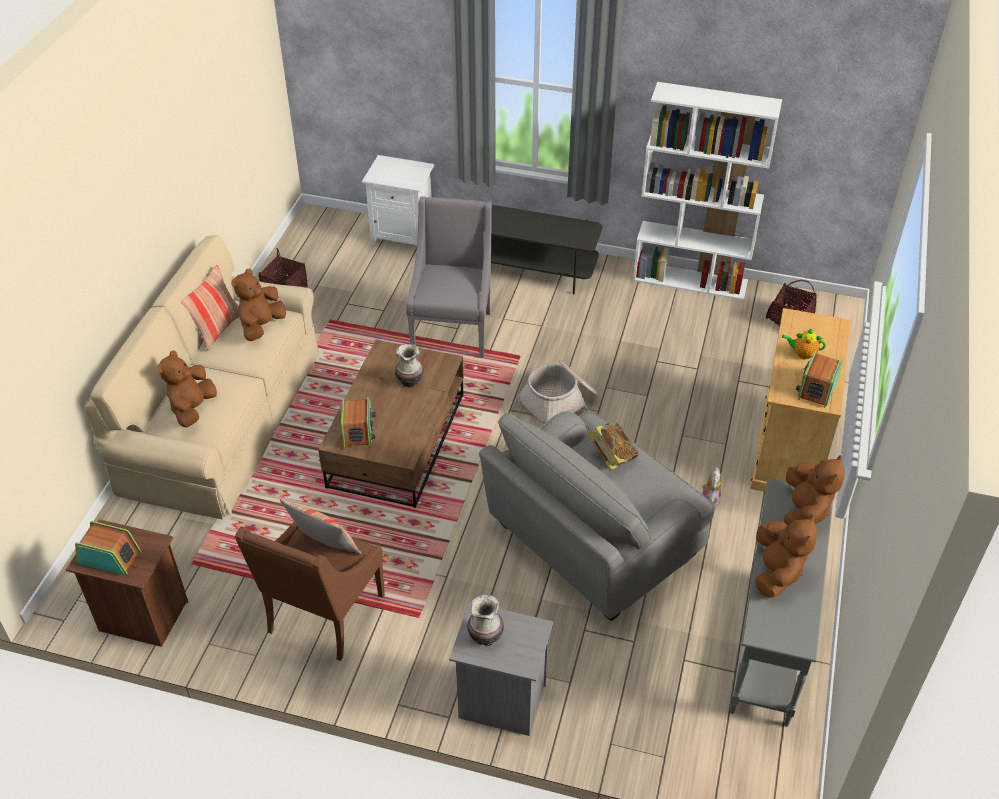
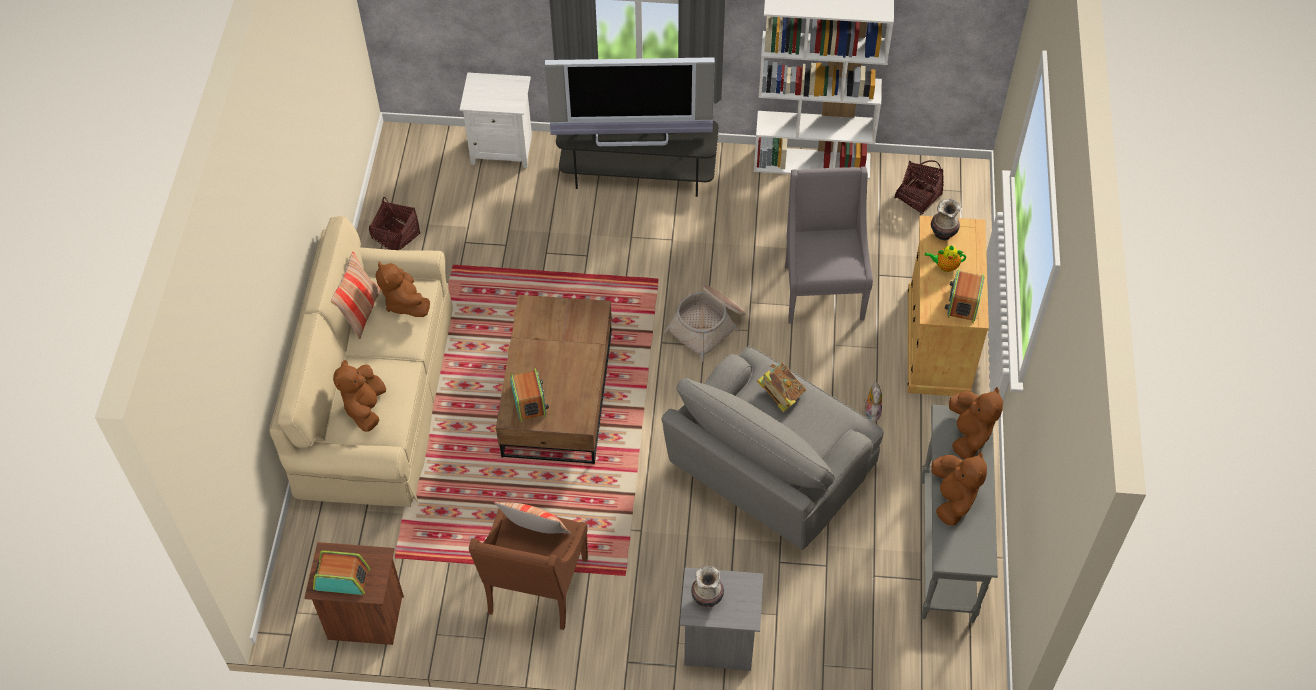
camera: 10 degrees left, 10 degrees up
(261, 326) = (404, 302): brown plush toy -> brown plush toy turned 45 degrees counterclockwise
(410, 381) = (566, 338): vase -> vase (943, 233)
(453, 330) = (583, 258): grey armchair -> grey armchair (822, 289)
(519, 224) = (632, 134): none -> television

